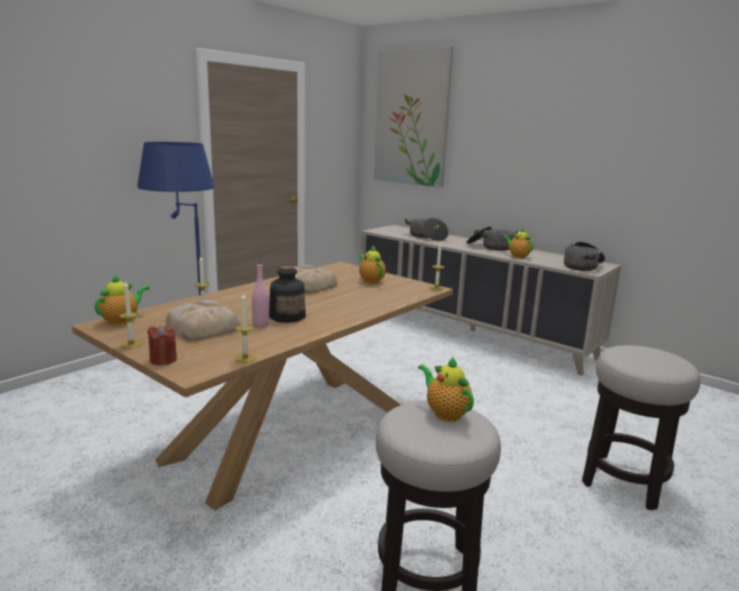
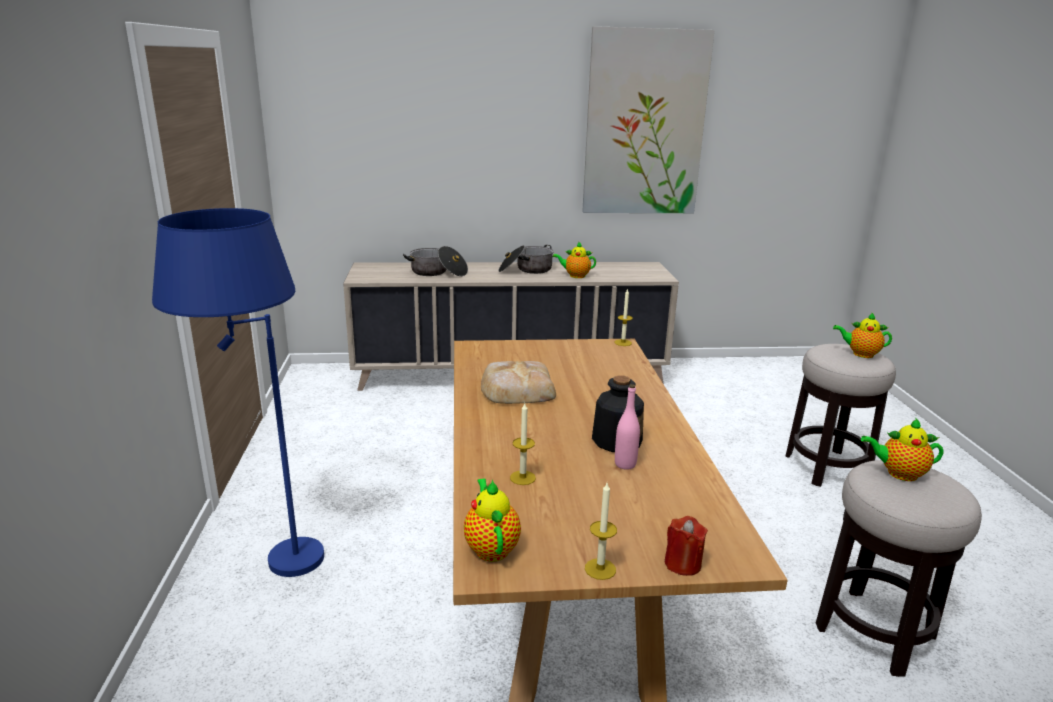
camera: 45 degrees left, 5 degrees up
(203, 327) = (590, 500): bread -> none
(245, 358) = (728, 512): candle -> none
(370, 281) = (555, 357): teapot -> teapot (860, 354)
(411, 118) = (363, 109): picture -> picture (644, 124)
(582, 266) = (643, 272): cooking pot -> none

